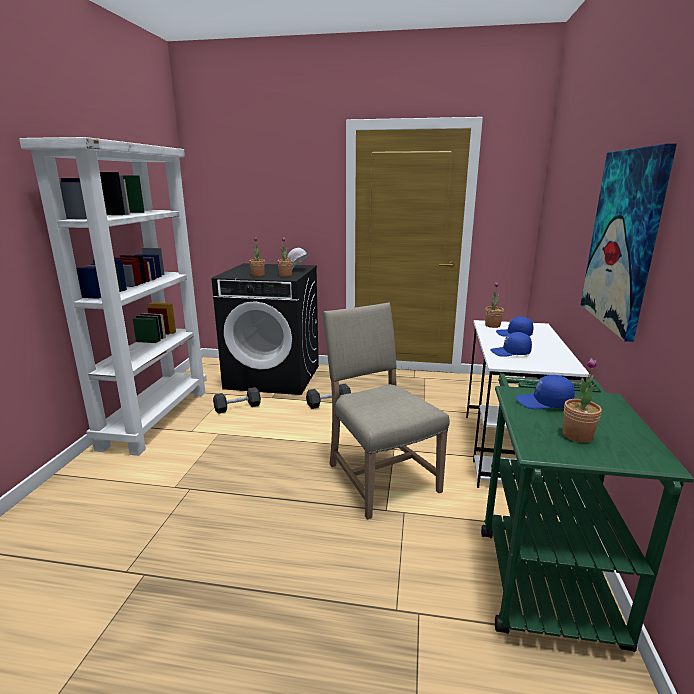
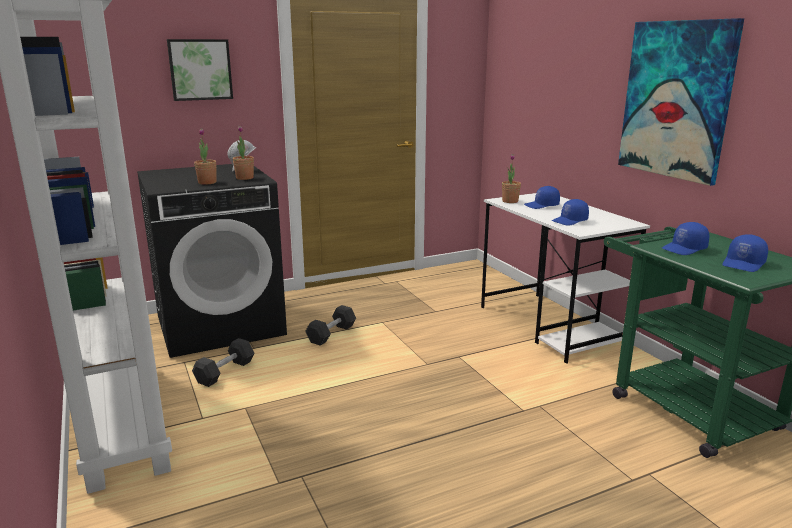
camera: 35 degrees left, 0 degrees up
(287, 196) = (200, 69): none -> picture
(378, 476) = (478, 385): beige chair -> none
(577, 436) = (744, 264): potted plant -> blue cap

